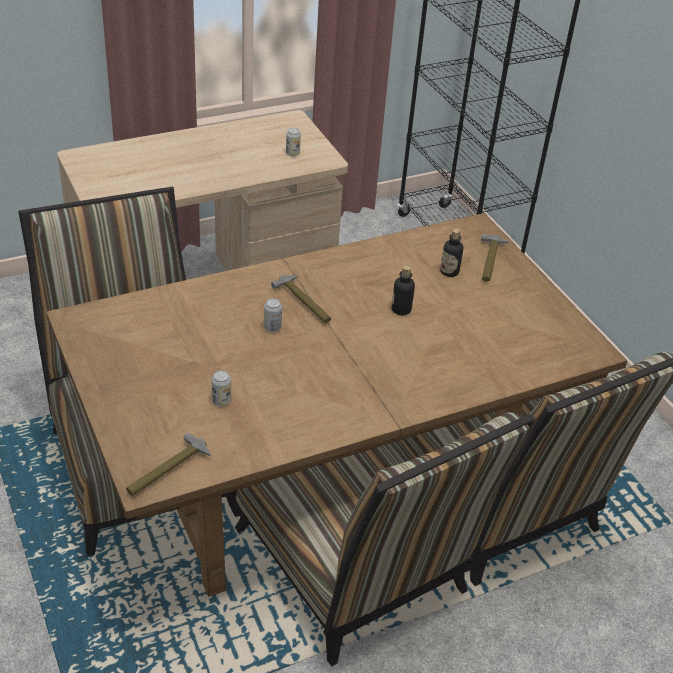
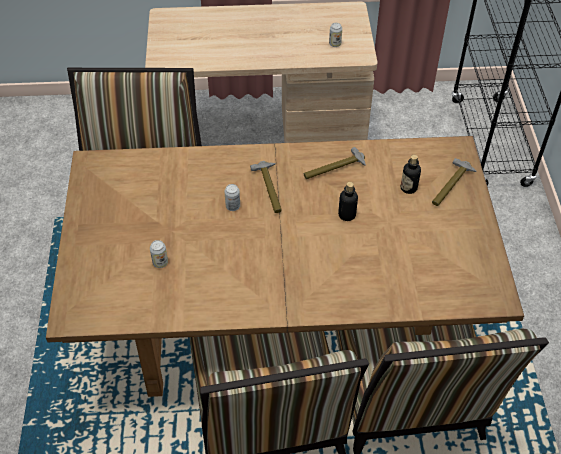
camera: 25 degrees right, 10 degrees up
(167, 471) = (91, 312): hammer -> hammer (334, 169)

